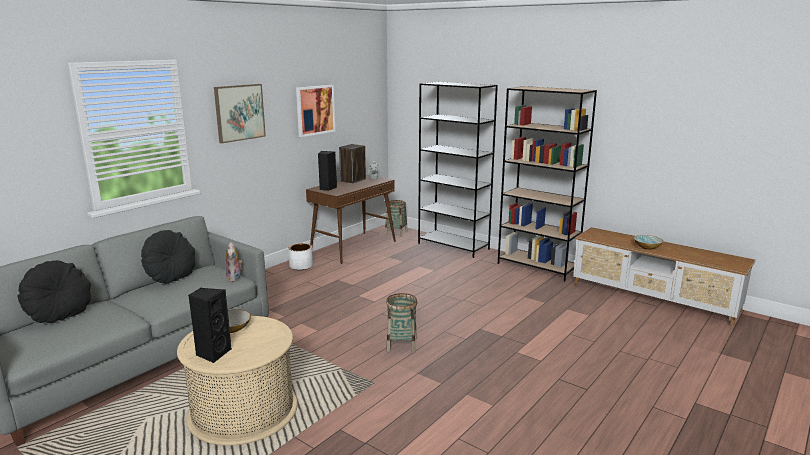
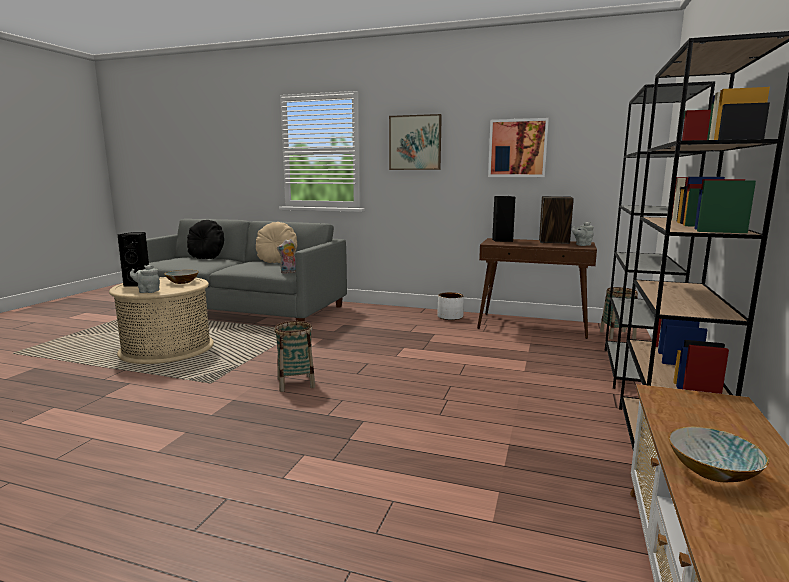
camera: 70 degrees right, 5 degrees down
(171, 279) = (277, 262): black pillow -> beige pillow
(267, 345) = (147, 291): none -> grey teapot

